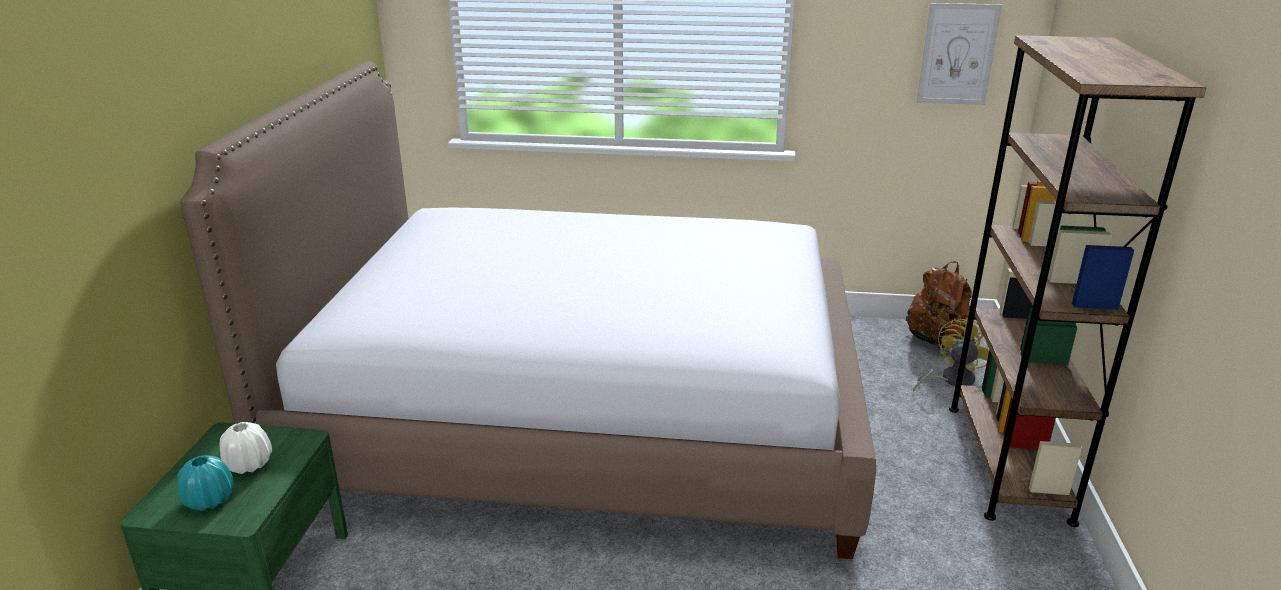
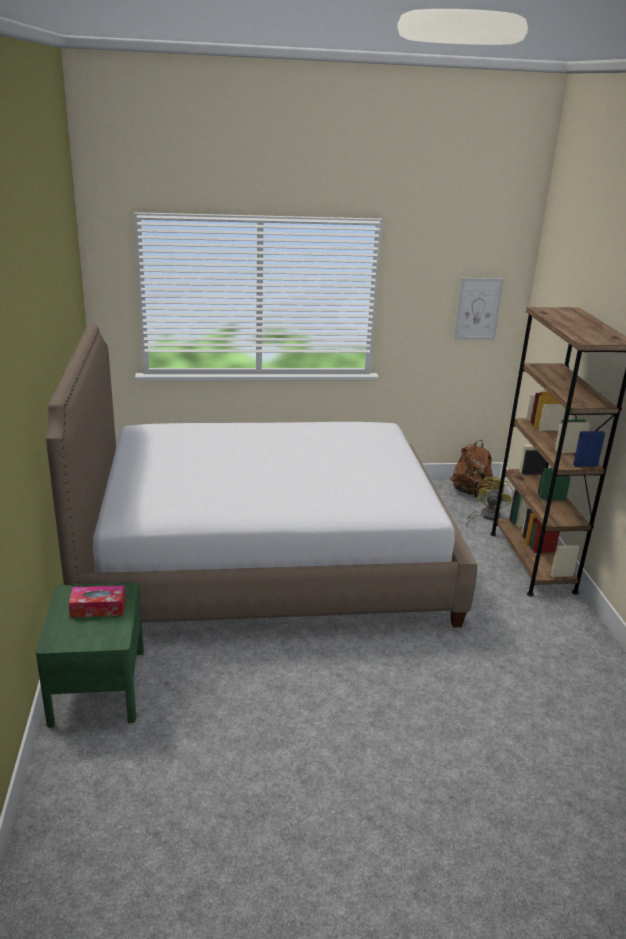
camera: 15 degrees left, 0 degrees up
(209, 500) = (87, 631): turquoise vase -> none
(249, 464) = (98, 608): white vase -> tissue box

